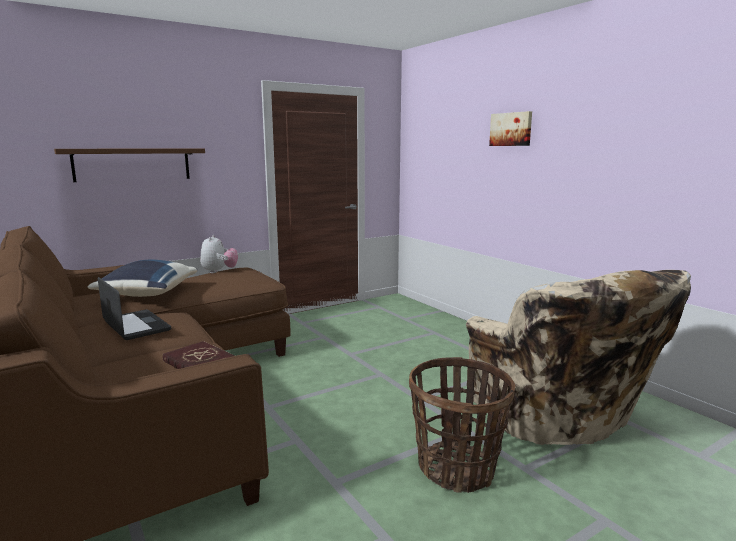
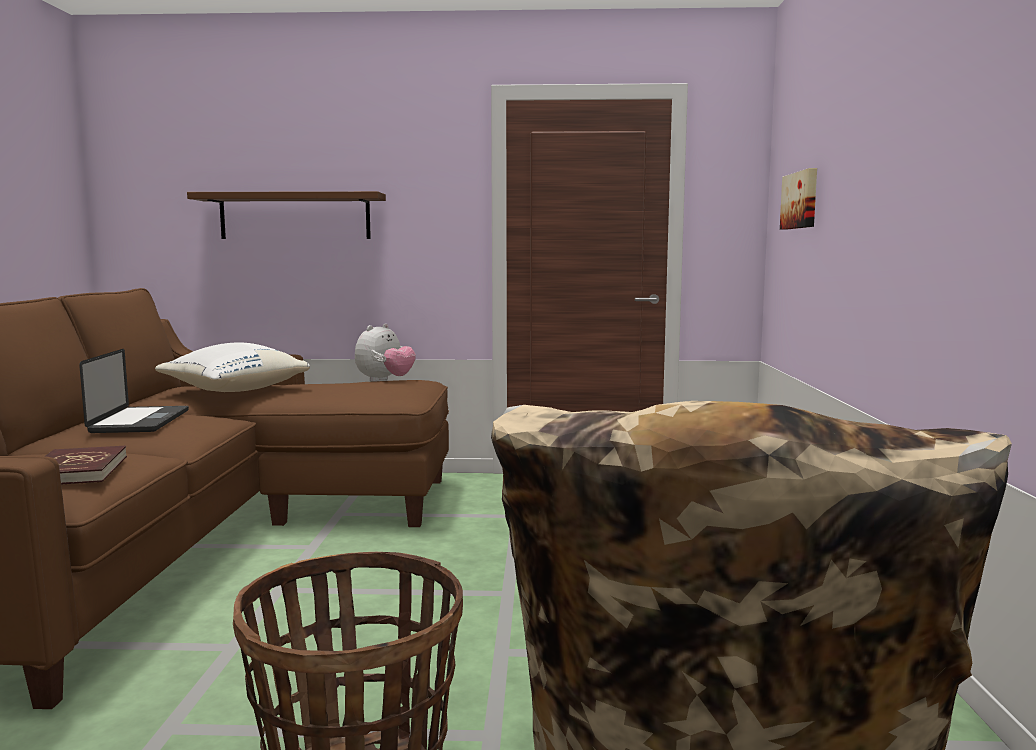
camera: 35 degrees right, 5 degrees down
(146, 294) = (233, 390): blue pillow -> white pillow
(511, 129) = (888, 116): picture -> picture (801, 200)

